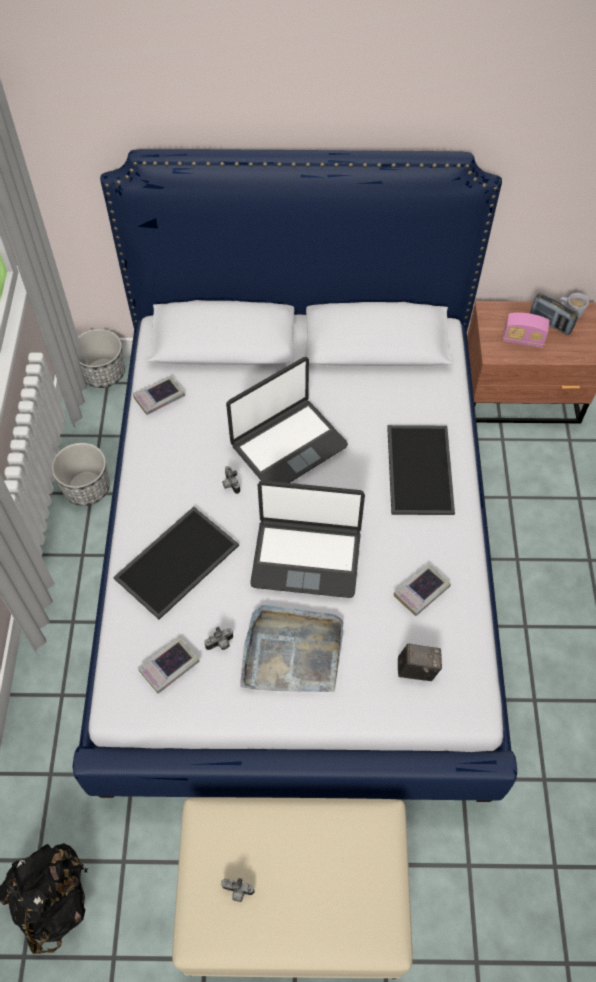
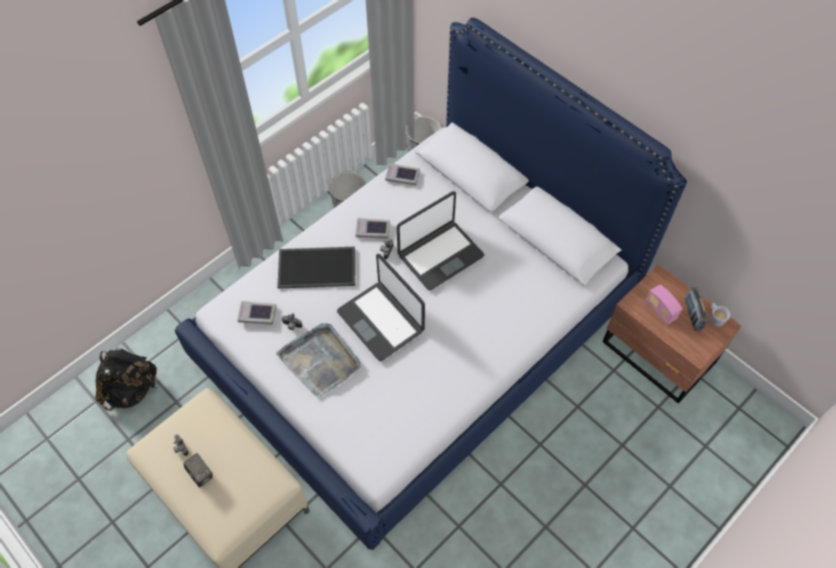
camera: 45 degrees right, 0 degrees up
(288, 445) = (440, 255): laptop -> laptop turned 45 degrees counterclockwise
(417, 669) = (371, 427): camera -> camera (201, 474)
(418, 469) = (496, 327): tray -> none
(421, 591) = (420, 391): book -> book (372, 230)

